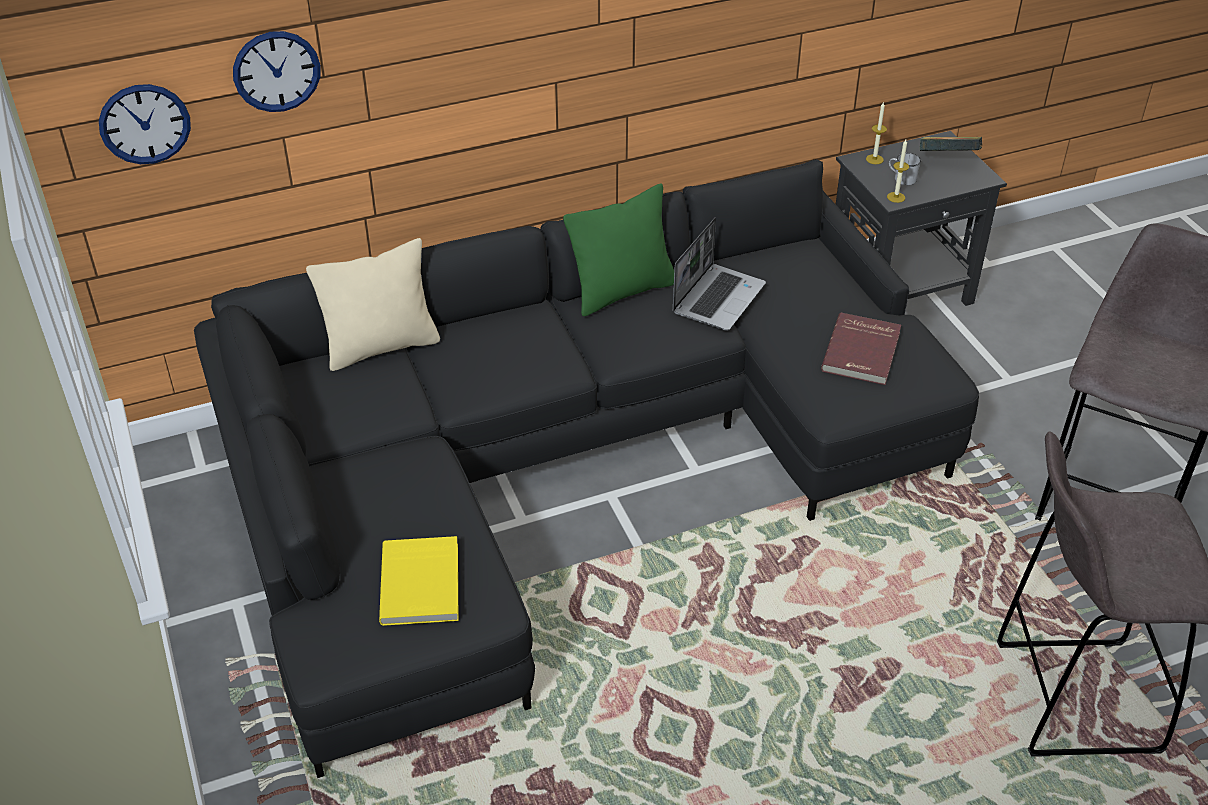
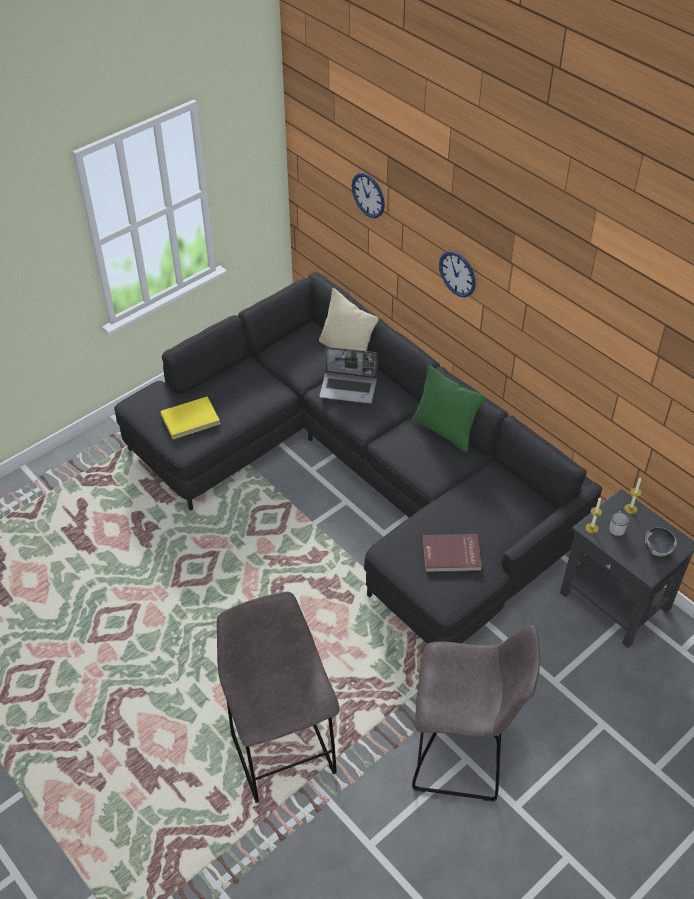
camera: 70 degrees right, 5 degrees up
(145, 124) = (321, 177): wall clock -> wall clock (457, 274)
(718, 298) = (462, 474): laptop -> laptop (349, 388)
(947, 160) = (657, 549): book -> bowl

